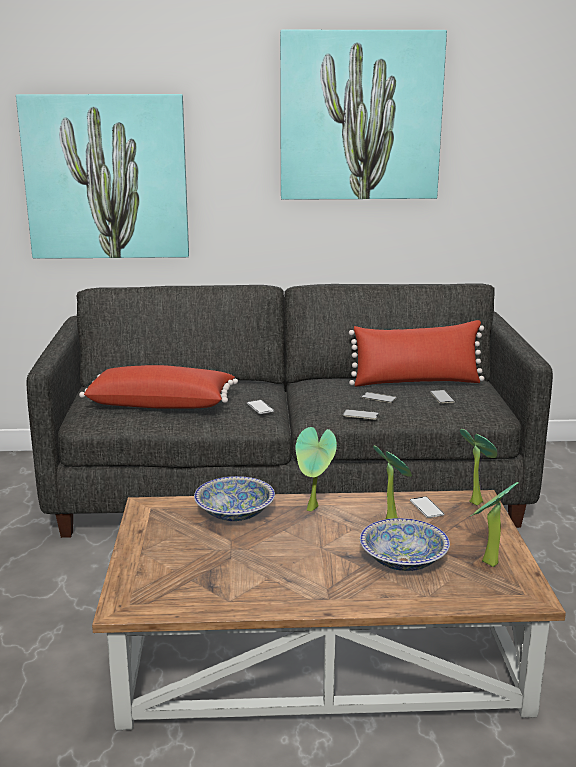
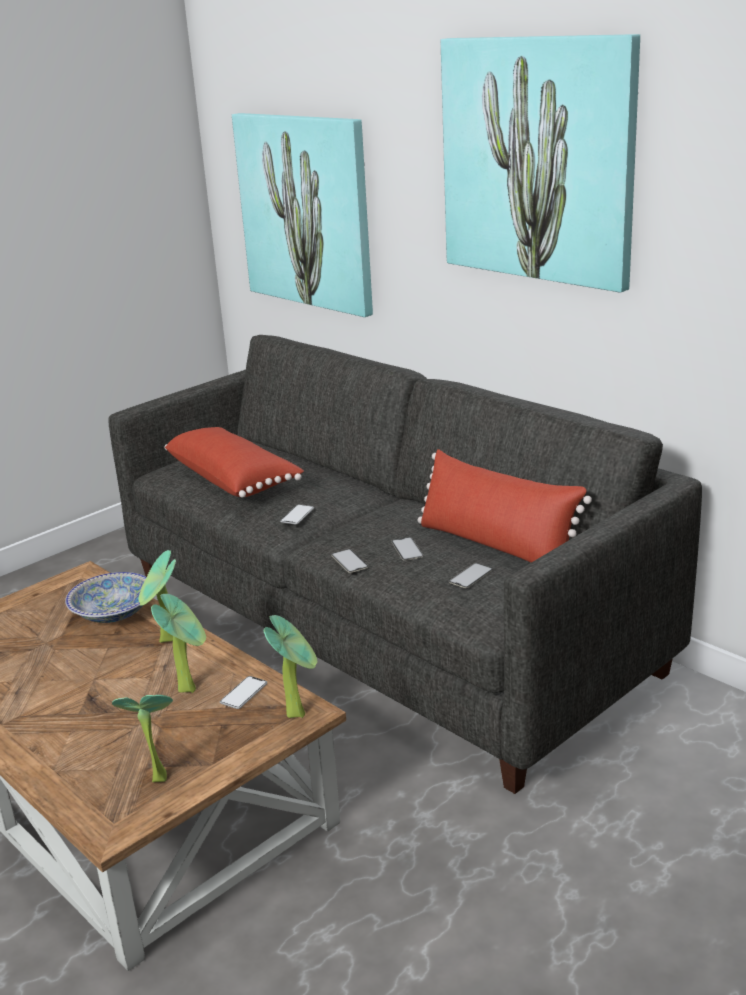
camera: 50 degrees right, 5 degrees up
(403, 561) = (112, 729): bowl -> none

